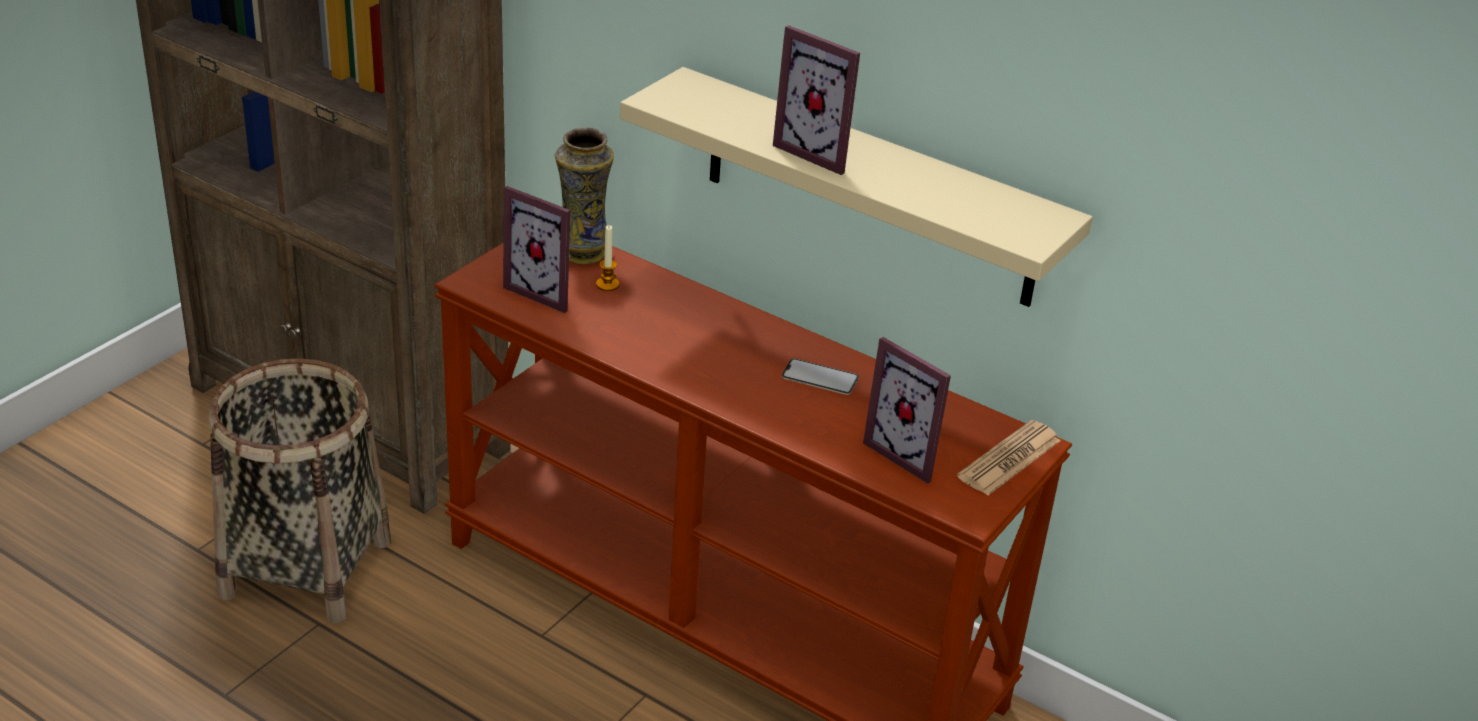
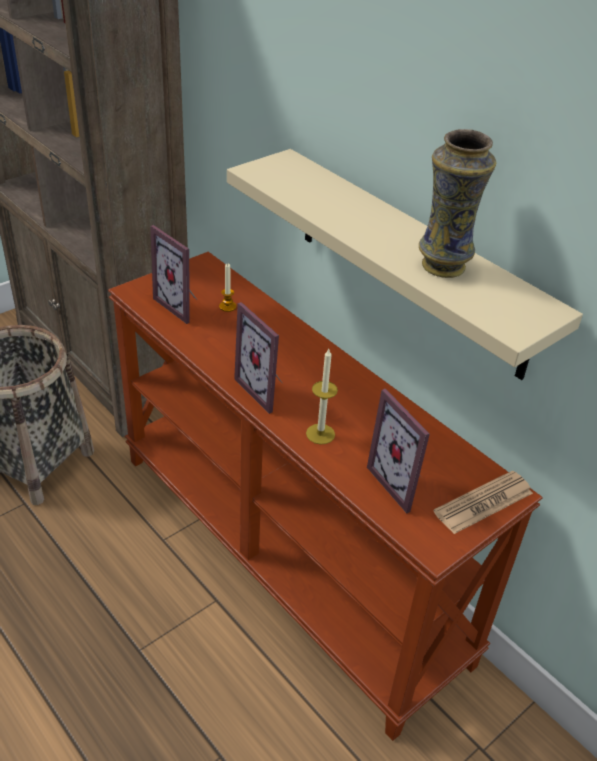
camera: 15 degrees right, 5 degrees up
(583, 254) = (221, 282): vase -> vase (443, 267)
(793, 416) = (320, 434): none -> candle
(820, 377) = (354, 404): phone -> none
(821, 152) = (365, 227): picture frame -> picture frame (266, 389)

